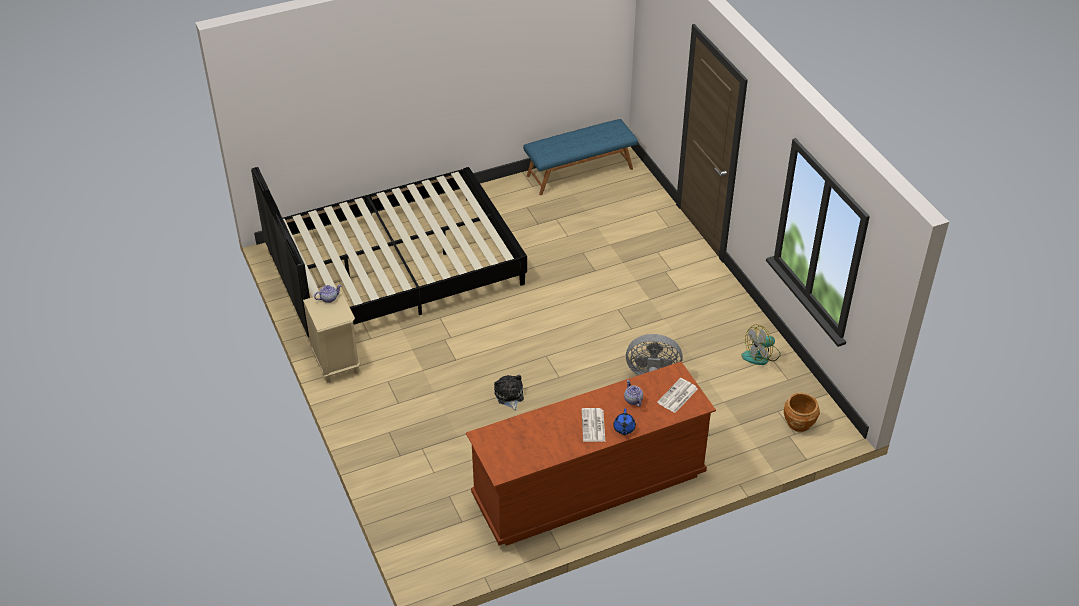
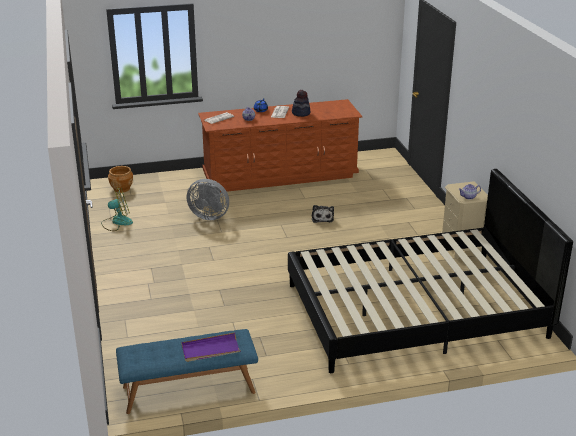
camera: 170 degrees left, 15 degrees down
(560, 427) = (301, 113): none -> hat
(561, 140) = (210, 349): none -> purple tray

